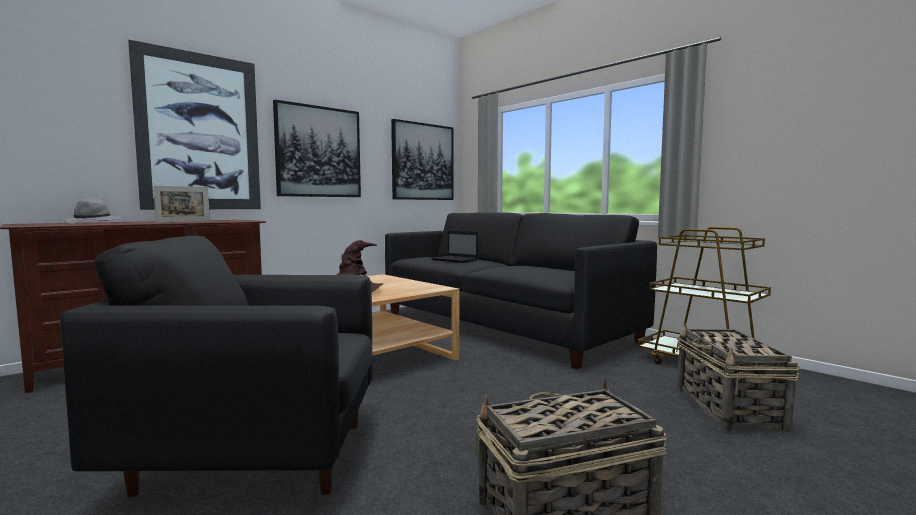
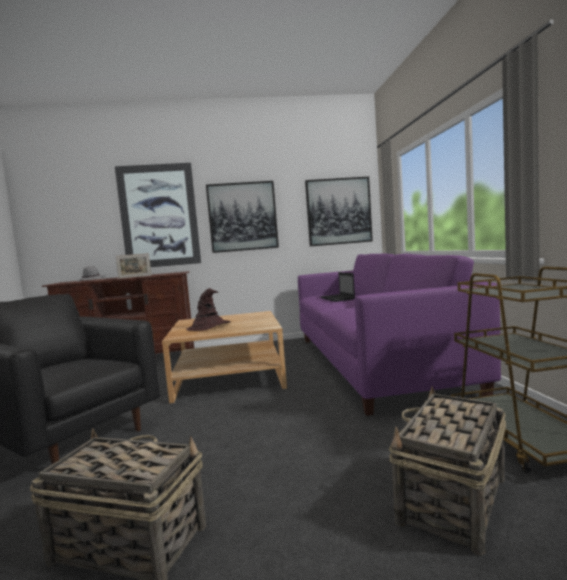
camera: 35 degrees right, 0 degrees up
(502, 327) = (372, 362): black sofa -> purple sofa

